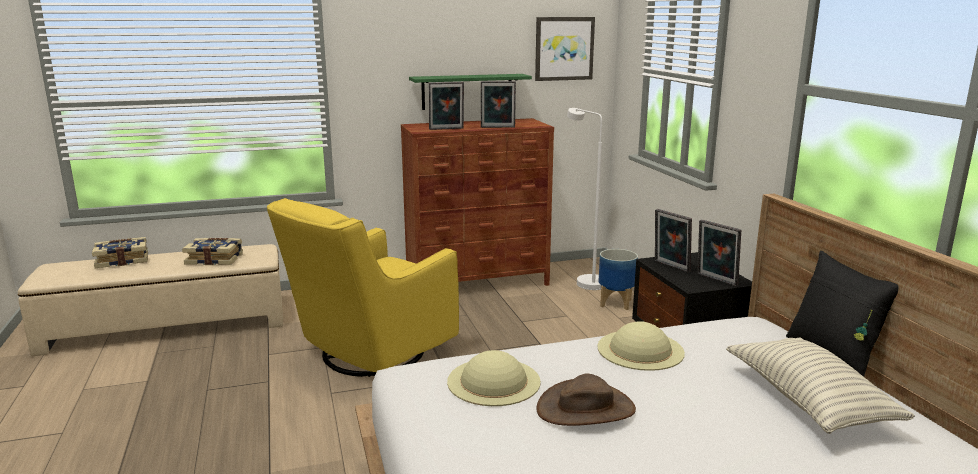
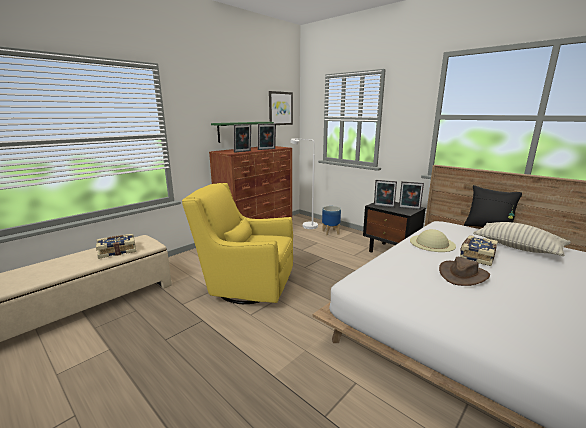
camera: 30 degrees left, 0 degrees up
(122, 260) = (36, 267): book -> book (476, 256)
(369, 354) = (245, 286): yellow armchair -> yellow armchair turned 90 degrees clockwise
(493, 381) = (406, 274): beige hat -> none

